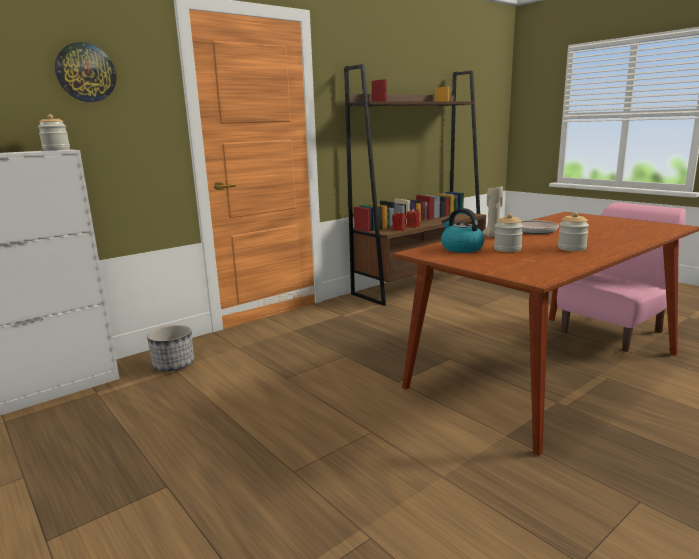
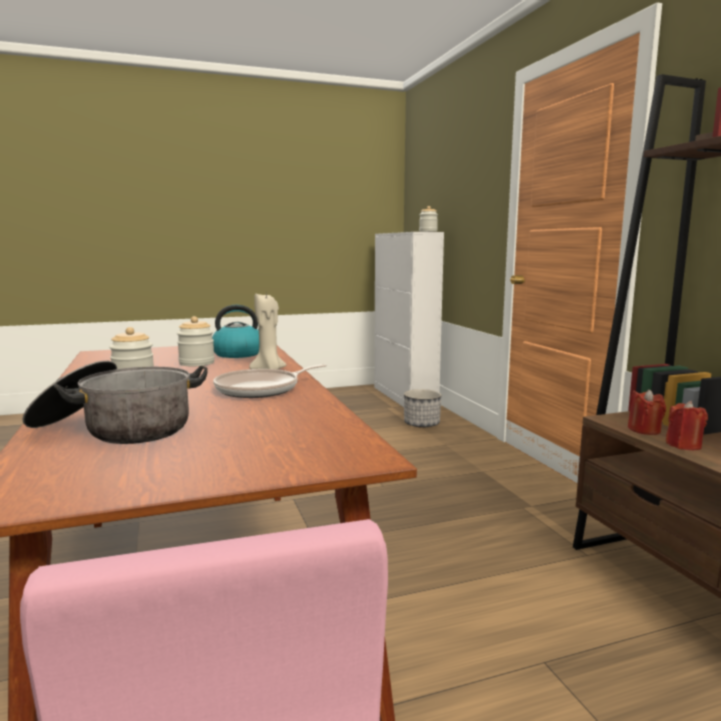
camera: 110 degrees right, 5 degrees down
(86, 72) = (464, 170): wall clock -> none
(623, 232) = (117, 429): none -> cooking pot

